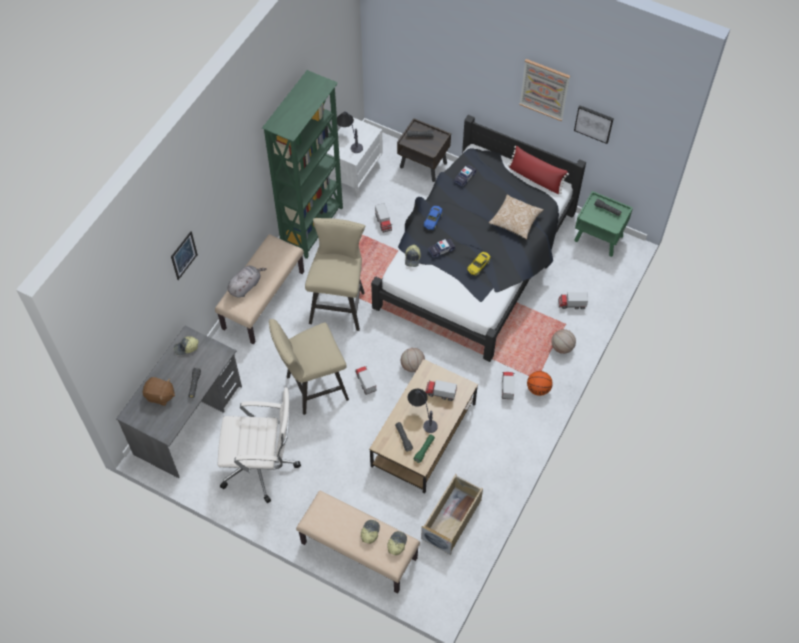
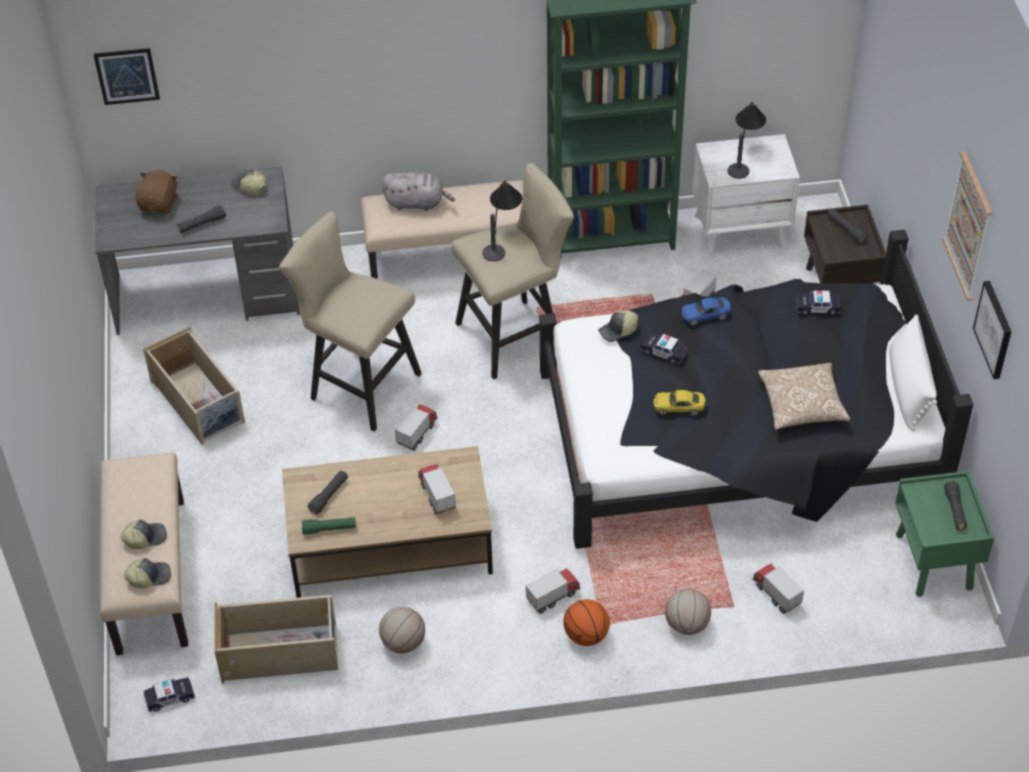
camera: 55 degrees right, 10 degrees down
(160, 396) = (159, 204): brown plush toy -> brown plush toy turned 150 degrees counterclockwise
(184, 255) = (311, 52): picture -> picture (127, 76)
(261, 466) = (199, 402): white office chair -> beige storage box
(412, 366) = (490, 468): basketball -> basketball (403, 643)
(421, 415) = (382, 495): table lamp -> table lamp (501, 237)
(441, 583) = (169, 697): none -> toy car
(535, 178) = (908, 387): red pillow -> white pillow

